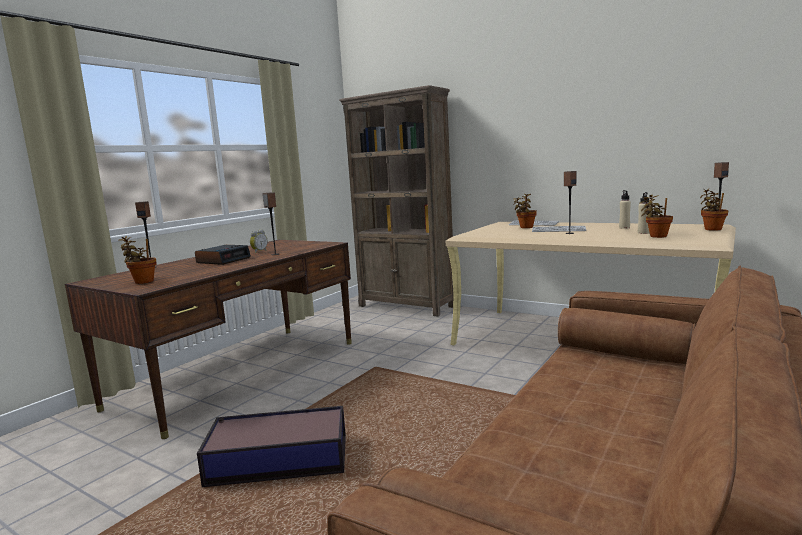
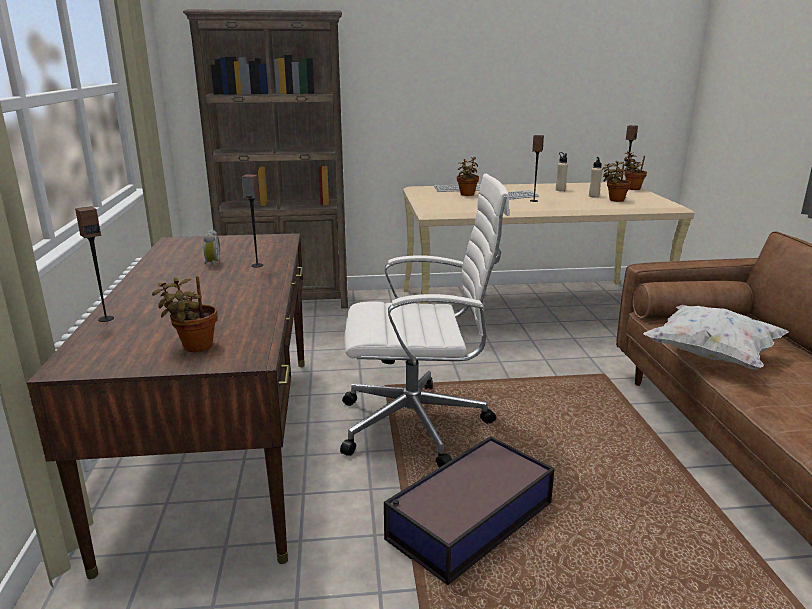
camera: 40 degrees left, 10 degrees up
(223, 260) = (202, 286): alarm clock -> none
(353, 395) = (418, 425): none -> white office chair
(552, 383) = (710, 356): none -> white pillow

